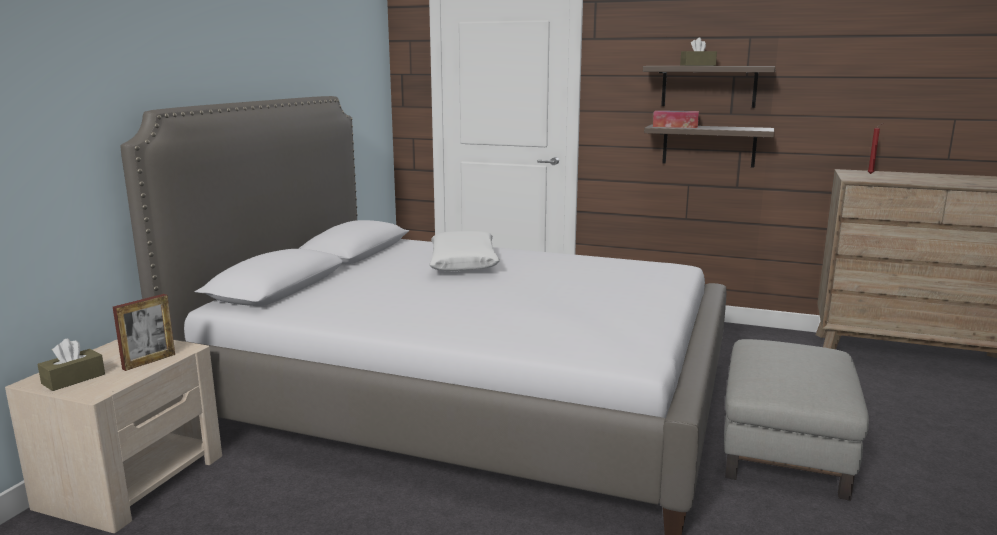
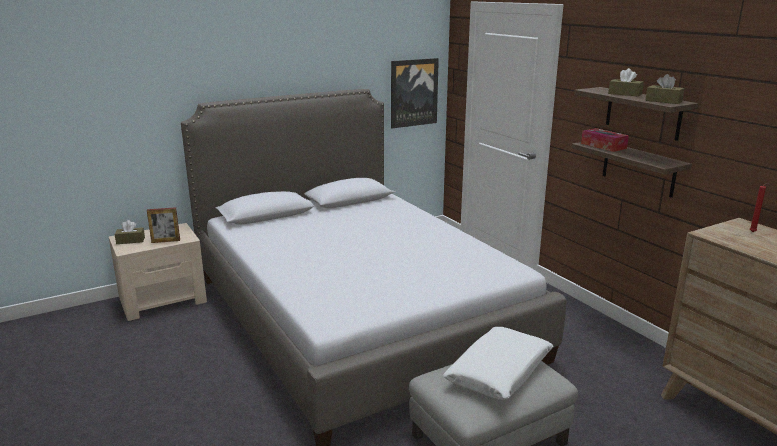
camera: 40 degrees right, 5 degrees up
(366, 105) = (413, 92): none -> picture
(464, 262) = (388, 224): white pillow -> white pillow (499, 372)
(750, 65) = (663, 101): none -> brown tissue box

